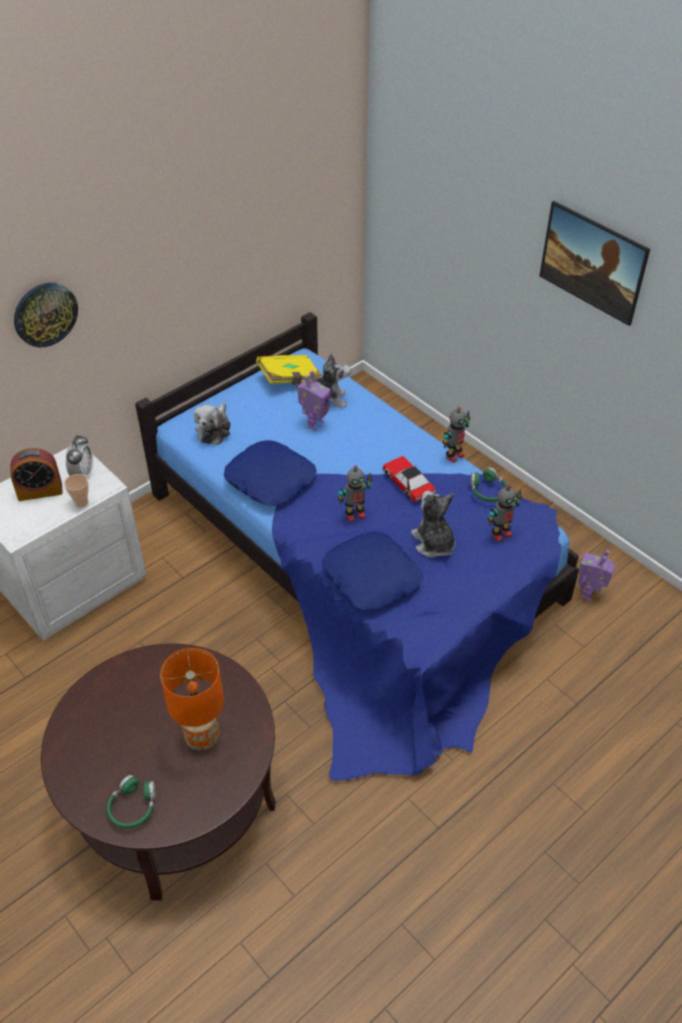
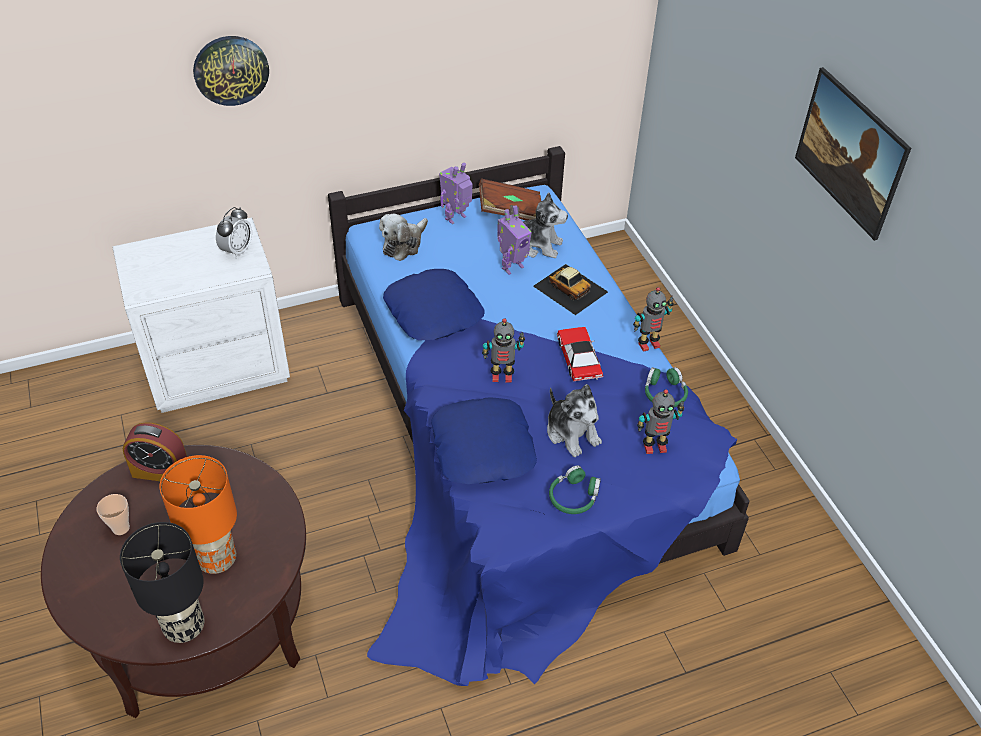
camera: 20 degrees right, 0 degrees up
(40, 491) = (187, 256): alarm clock -> alarm clock (161, 471)
(81, 502) = (219, 279): cup -> cup (121, 528)
(133, 807) = (111, 607): green headphones -> green headphones (574, 497)
(205, 801) = (183, 628): none -> black table lamp
(290, 379) = (511, 213): yellow book -> brown book
(371, 428) = (570, 288): none -> toy car
(433, 543) = (572, 433): plush toy -> plush toy turned 150 degrees clockwise
(589, 593) = (763, 551): toy robot -> toy robot (456, 218)

